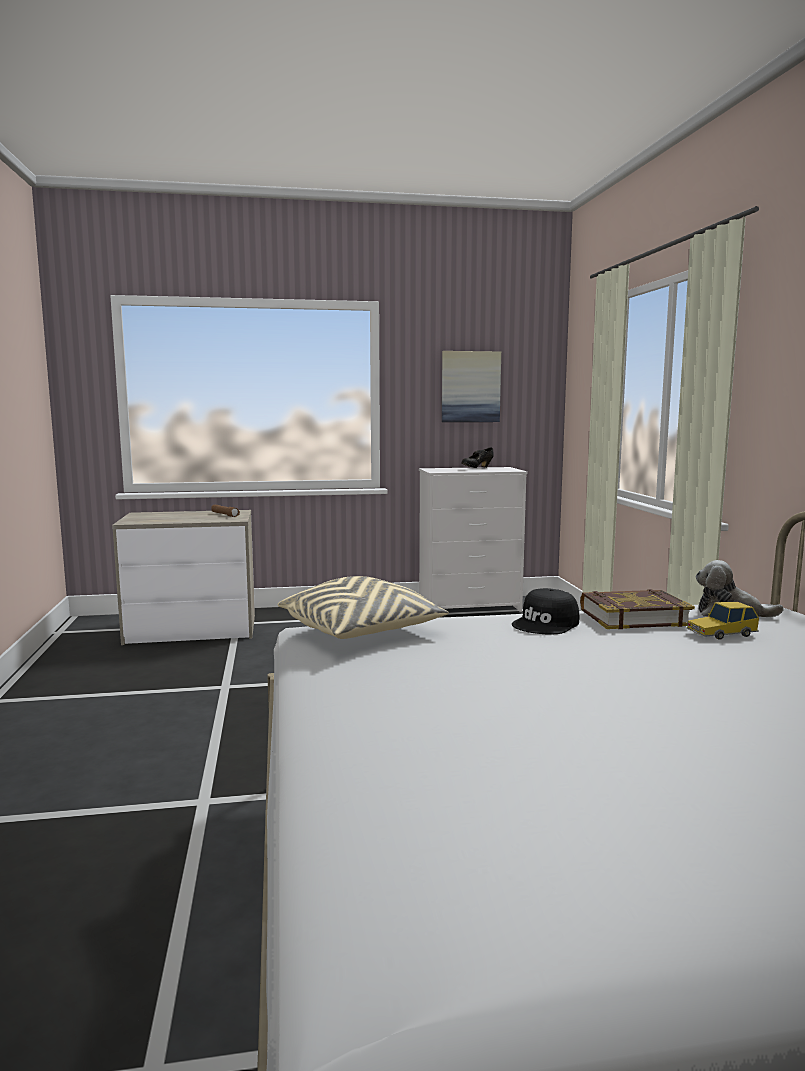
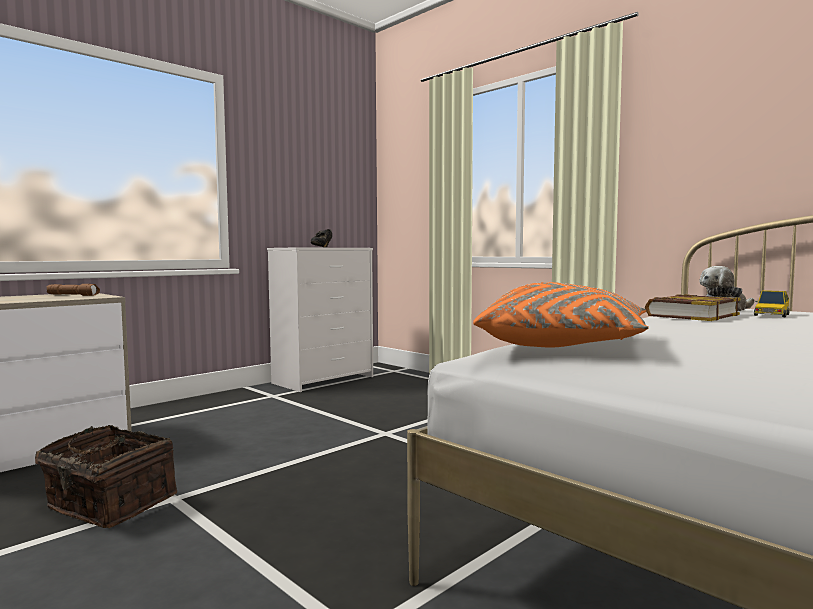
camera: 35 degrees left, 5 degrees down
(189, 680) = (109, 504): none -> basket
(362, 632) = (563, 345): beige pillow -> orange pillow
(470, 387) = (306, 172): picture -> none
(546, 624) = (666, 323): black cap -> none

